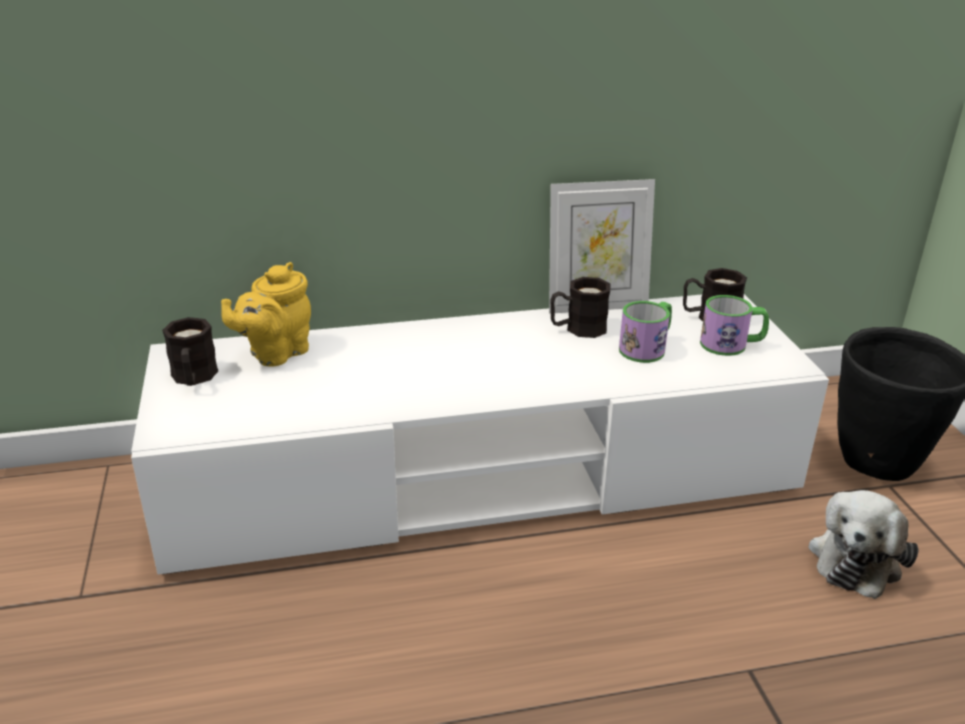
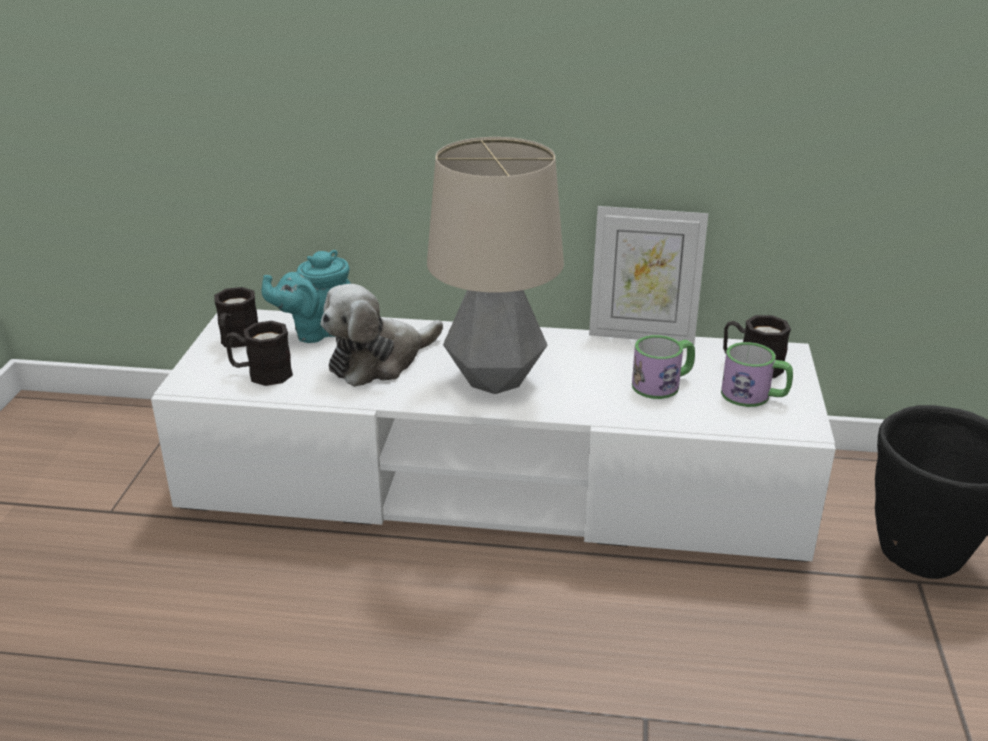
camera: 20 degrees right, 0 degrees up
(275, 353) = (316, 332): yellow teapot -> turquoise teapot
(492, 371) = (495, 380): none -> table lamp
(578, 329) = (606, 354): black mug -> black mug (261, 373)
(856, 558) = (830, 644): plush toy -> plush toy (379, 361)

